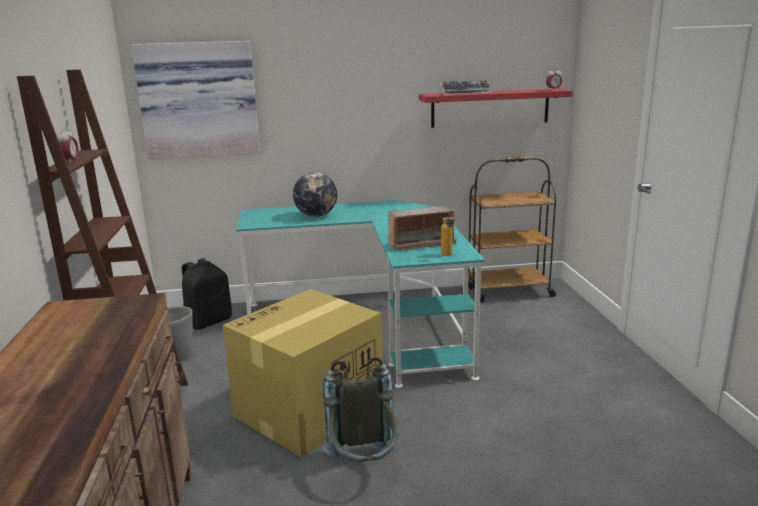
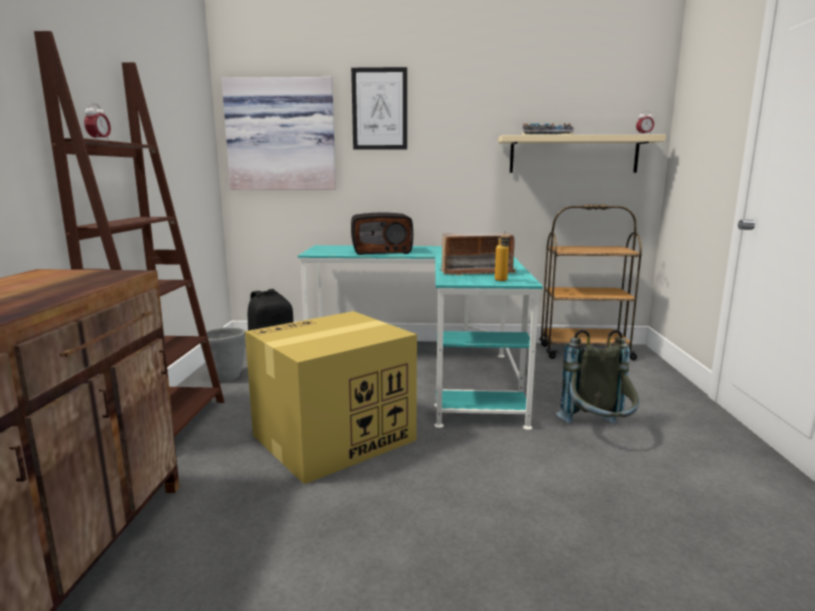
camera: 10 degrees right, 5 degrees down
(300, 70) = (379, 109): none -> picture
(316, 216) = (382, 251): globe -> radio
(364, 466) = (369, 504): grey backpack -> grey backpack (598, 432)
(490, 108) = (573, 155): red shelf -> beige shelf

